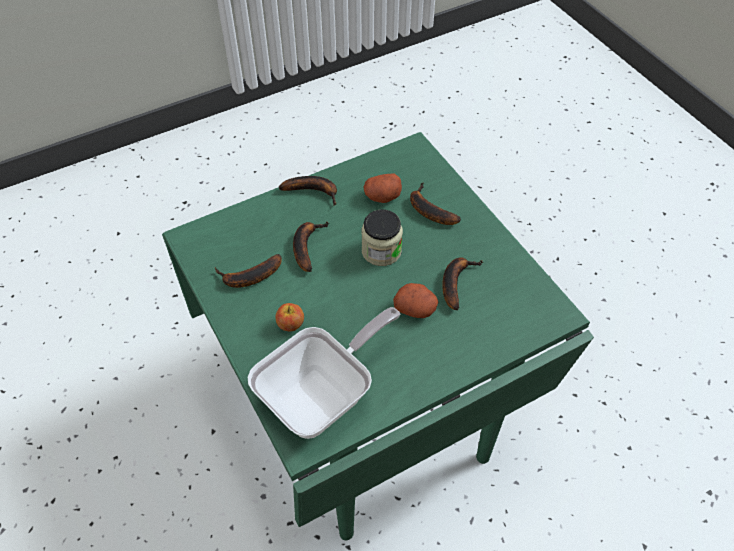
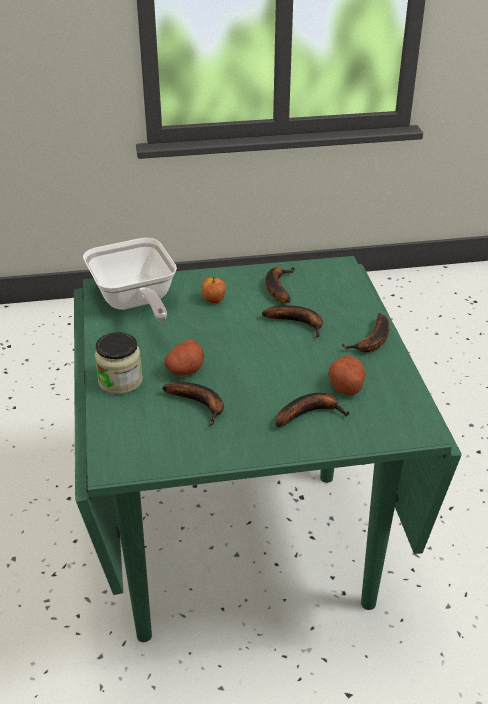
camera: 110 degrees right, 15 degrees down
(381, 251) = (268, 366): jar -> jar (120, 381)

